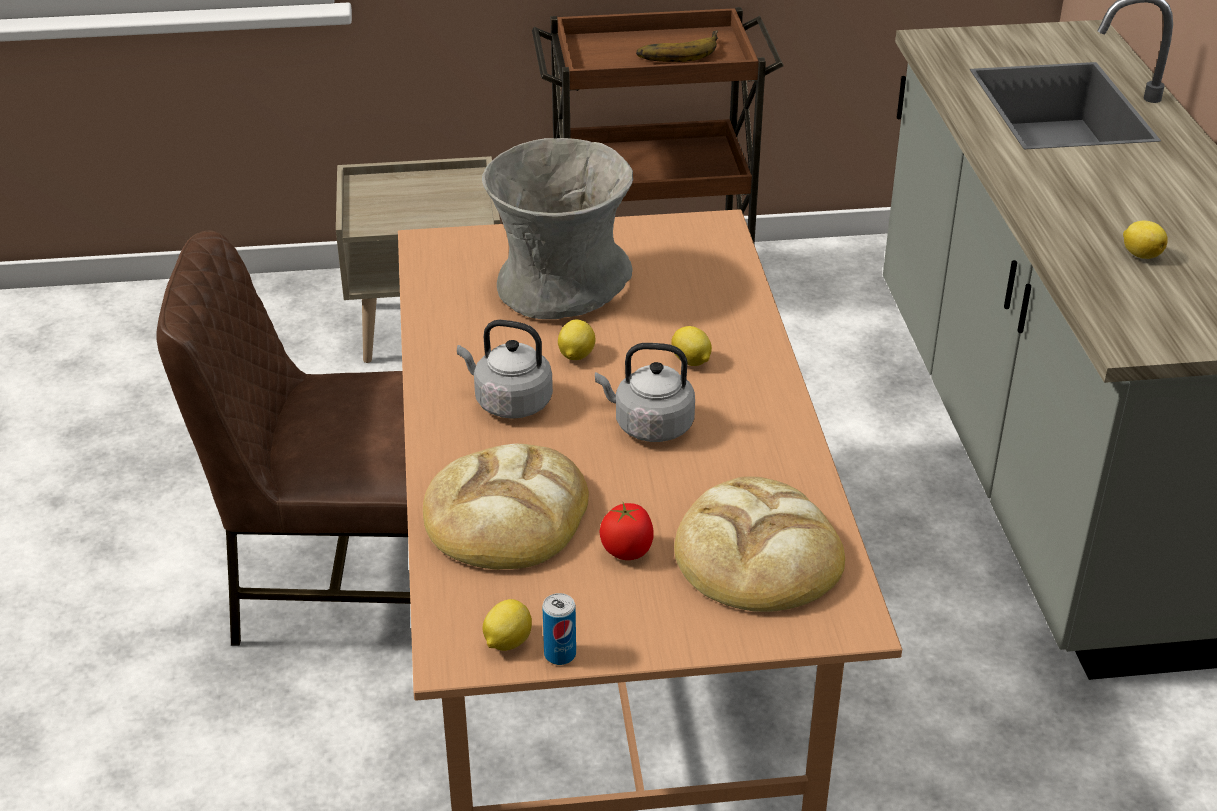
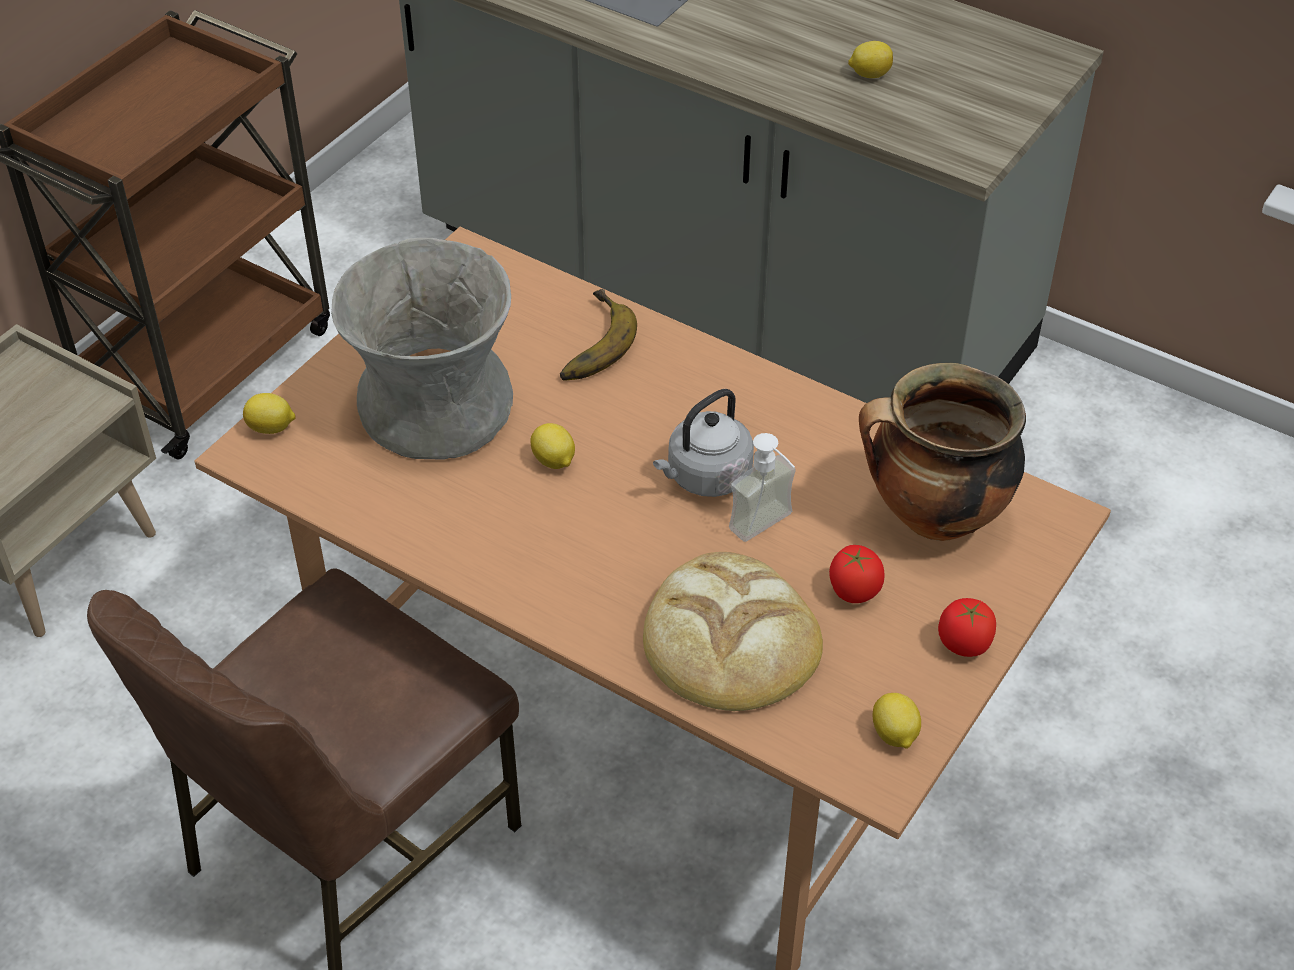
camera: 50 degrees left, 10 degrees up
(509, 402) = (573, 545): grey kettle -> none
(560, 654) = (940, 709): can -> none
(637, 480) = (769, 529): none -> soap dispenser
(642, 635) = (963, 644): none -> tomato
(677, 51) = (166, 94): banana -> banana (587, 343)
(691, 362) = (647, 397): lemon -> lemon (272, 428)
(757, 554) = (933, 517): bread -> cooking pot

